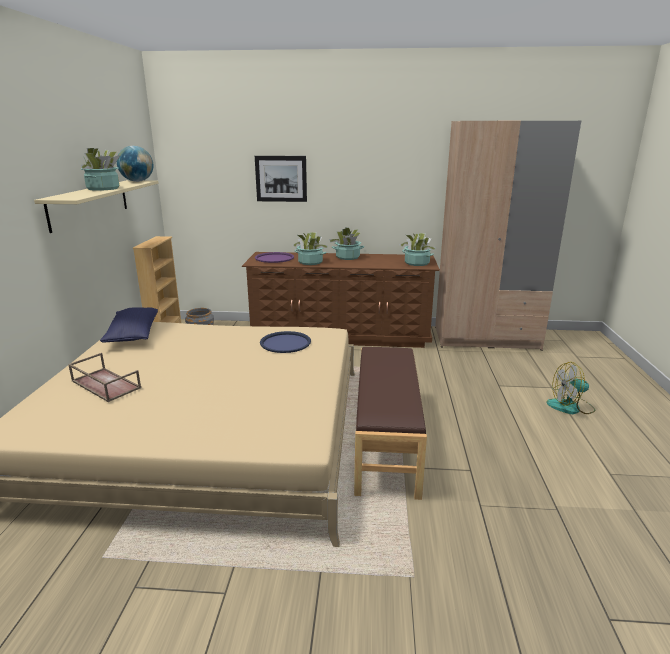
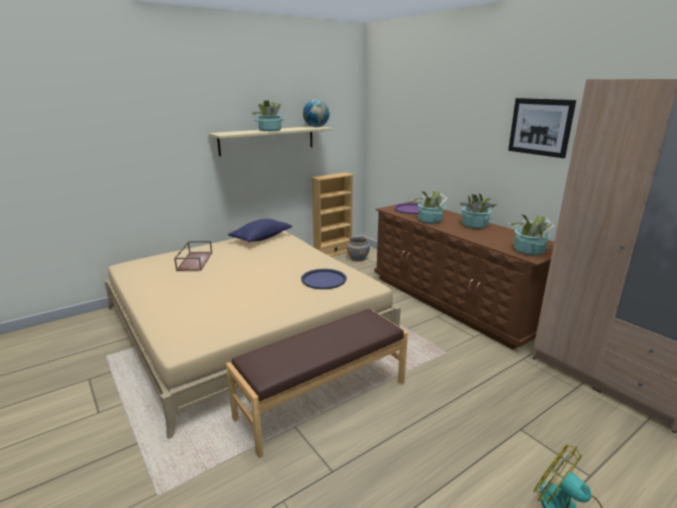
camera: 50 degrees right, 0 degrees up
(281, 178) = (441, 135): picture -> picture (540, 127)

